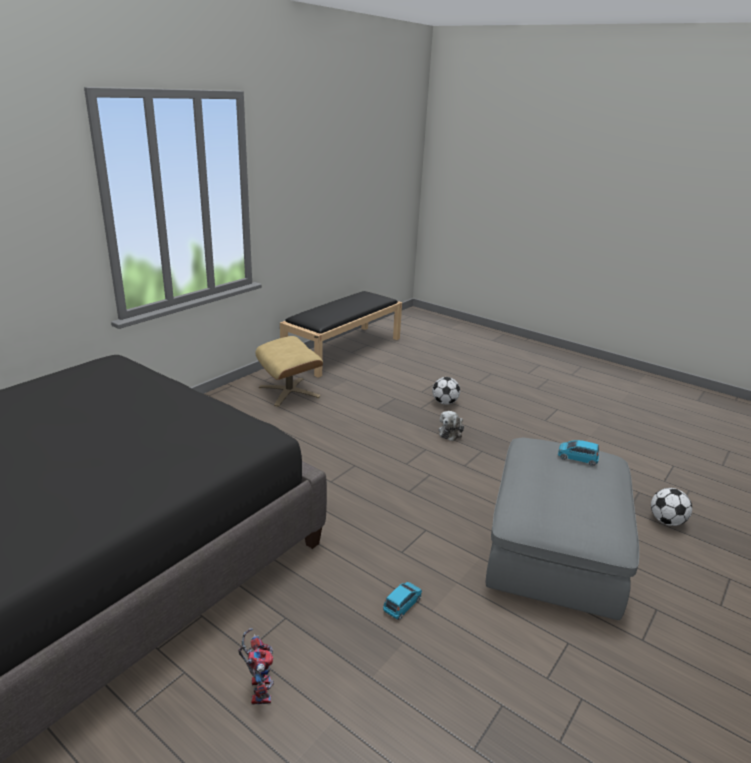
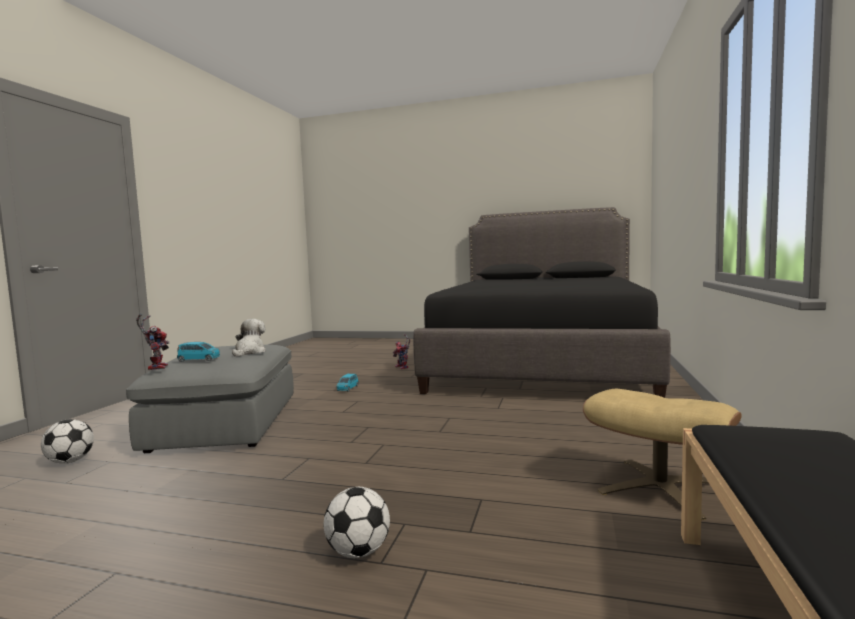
camera: 160 degrees right, 20 degrees down
(451, 432) = (332, 492): plush toy -> plush toy (249, 352)
(612, 457) = (156, 367): none -> toy robot

